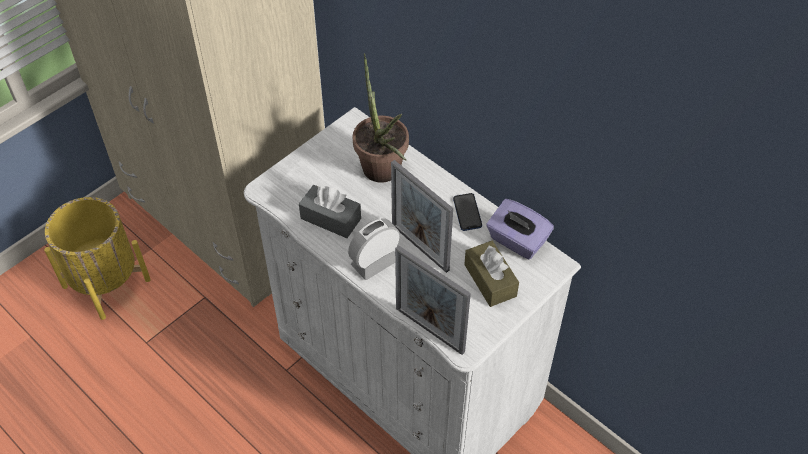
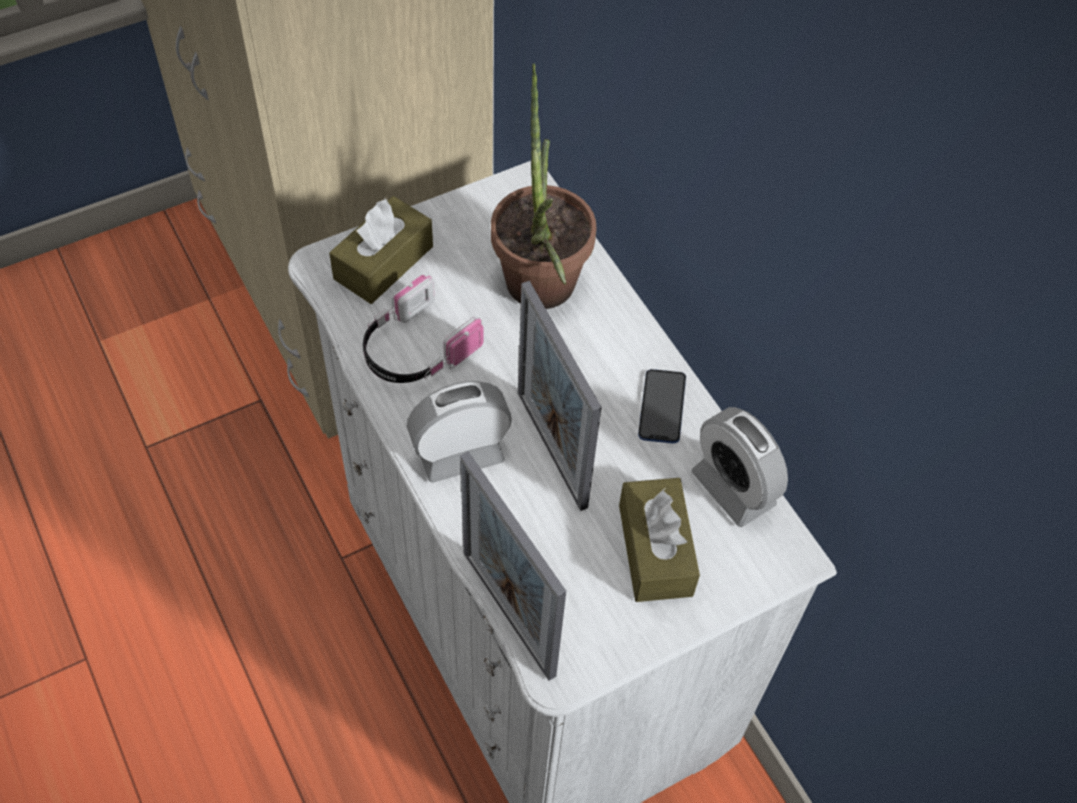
camera: 15 degrees right, 5 degrees up
(106, 283) = (123, 334): yellow planter -> none
(295, 180) = (383, 262): none -> brown tissue box
(330, 218) = (416, 349): grey tissue box -> headphones
(517, 241) = (733, 488): purple tissue box -> alarm clock

